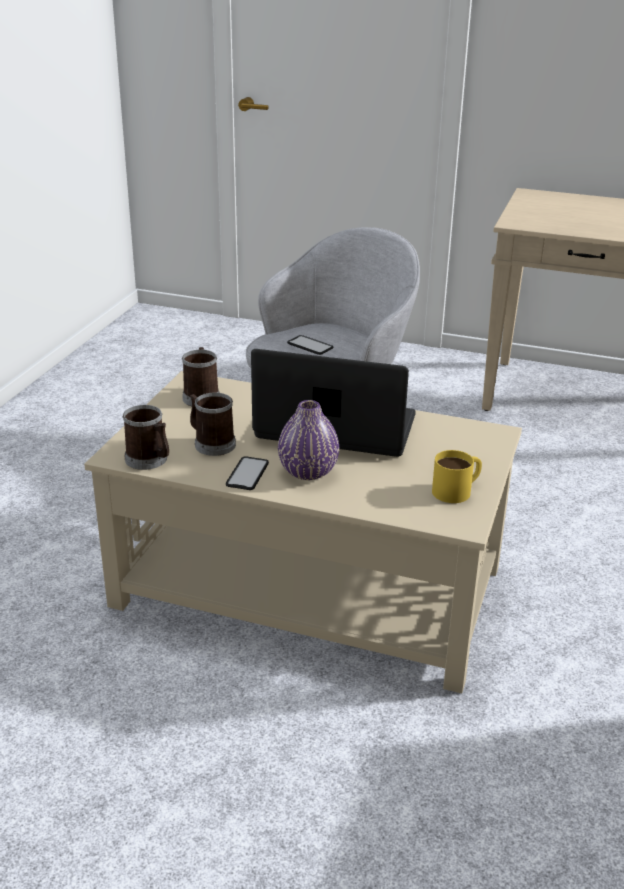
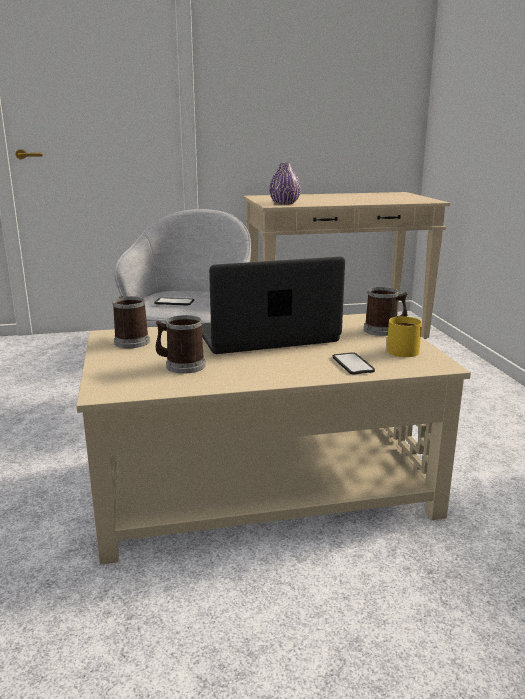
camera: 30 degrees left, 10 degrees down
(150, 460) = (140, 388): mug -> mug (384, 330)
(247, 474) = (240, 376): phone -> phone (353, 364)
(308, 471) = (285, 364): purple vase -> purple vase (284, 203)

